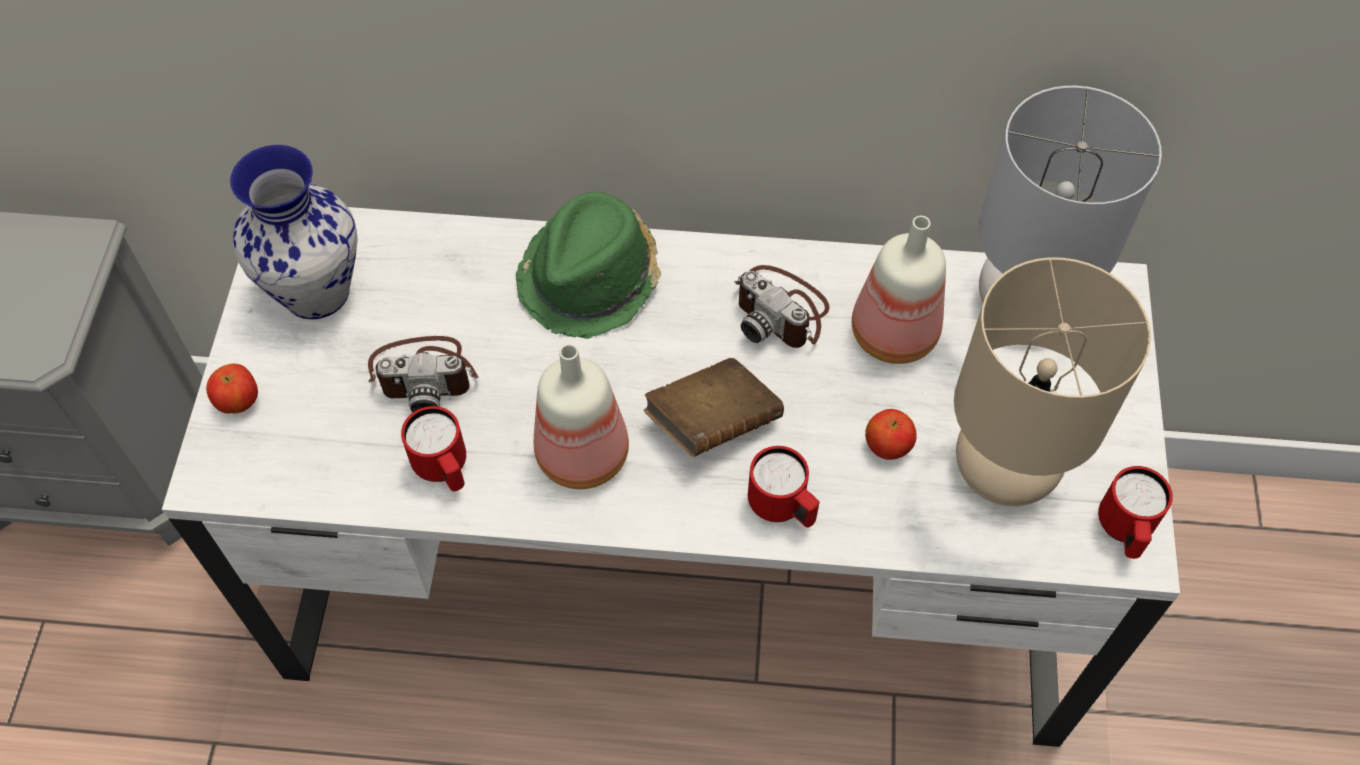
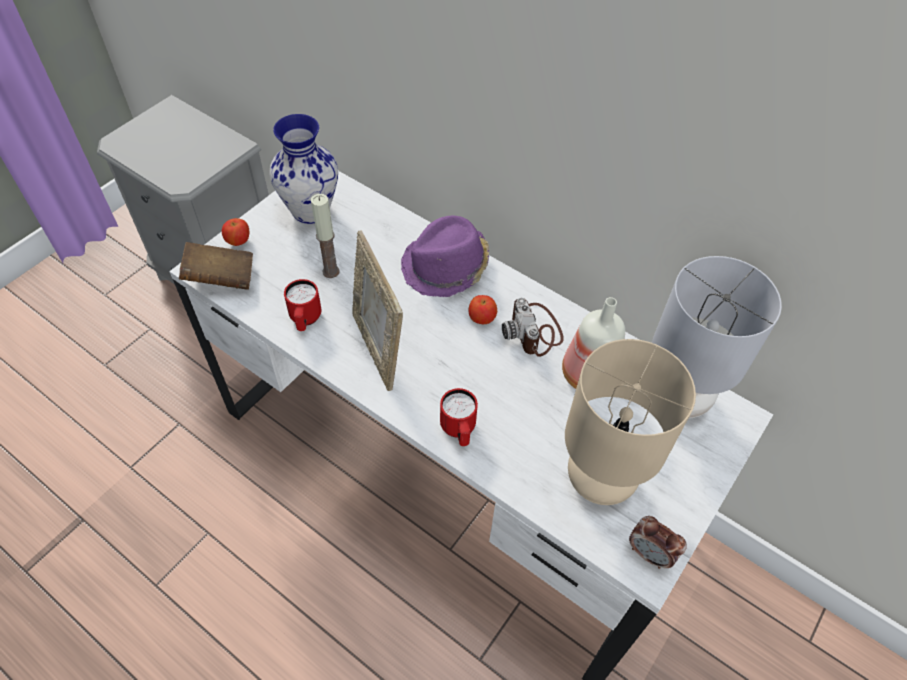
camera: 30 degrees right, 5 degrees down
(424, 374) = (330, 271): camera -> candle
(585, 453) = (378, 348): bottle -> picture frame
(591, 278) = (446, 267): green hat -> purple hat
(712, 422) = (454, 368): brown book -> brown book (221, 278)
(887, 446) = (541, 430): apple -> apple (482, 319)
(1124, 531) = (649, 554): red mug -> alarm clock

